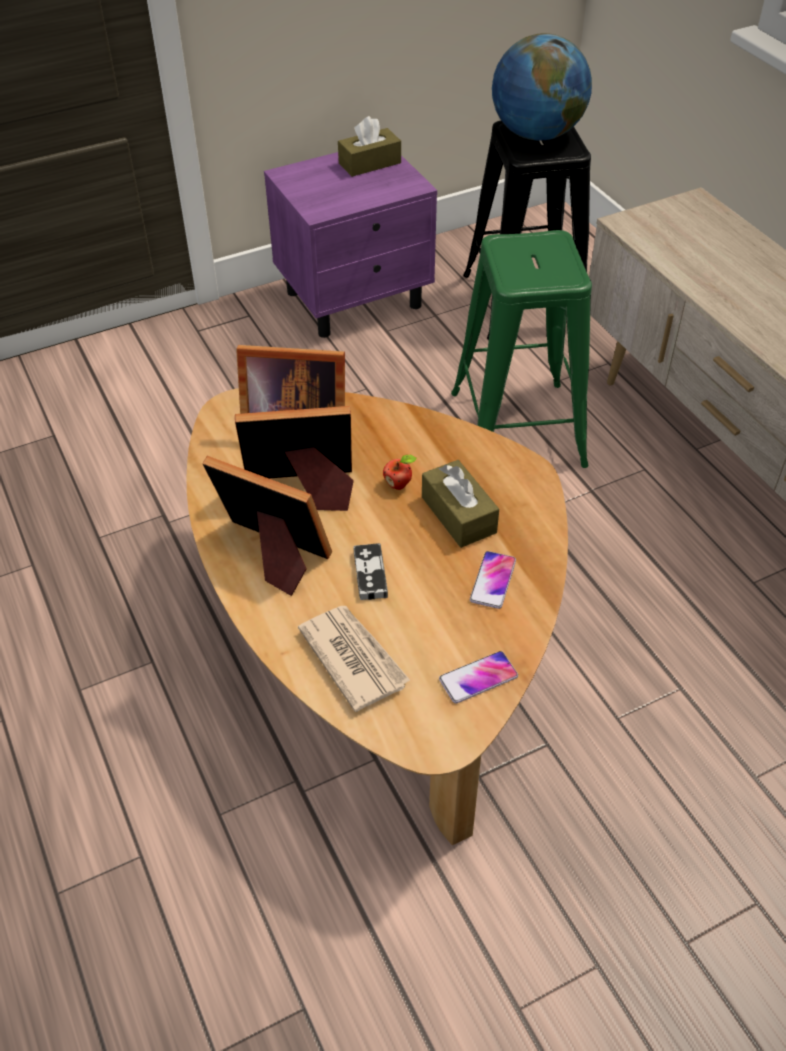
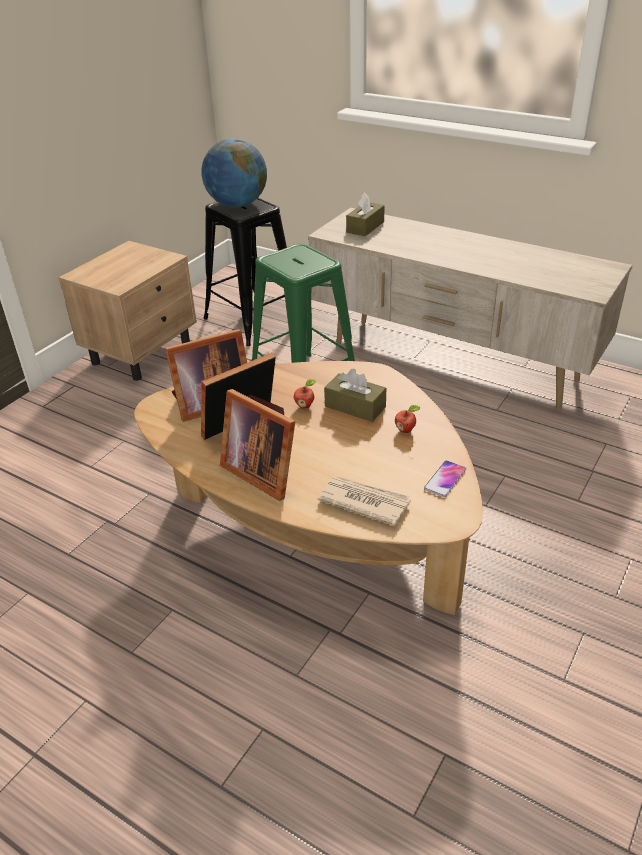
camera: 30 degrees left, 10 degrees down
(273, 555) = (261, 471): picture frame -> picture frame turned 135 degrees counterclockwise
(356, 299) = (143, 352): purple nightstand -> beige nightstand
(369, 163) = (129, 254): brown tissue box -> brown tissue box (365, 227)
(370, 574) = (332, 456): game controller -> none
(493, 580) = (406, 430): phone -> apple

